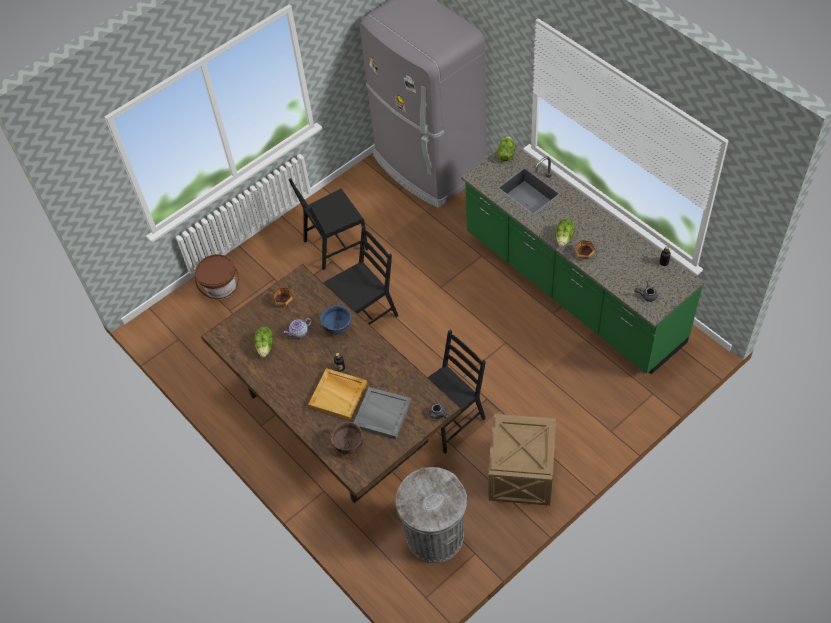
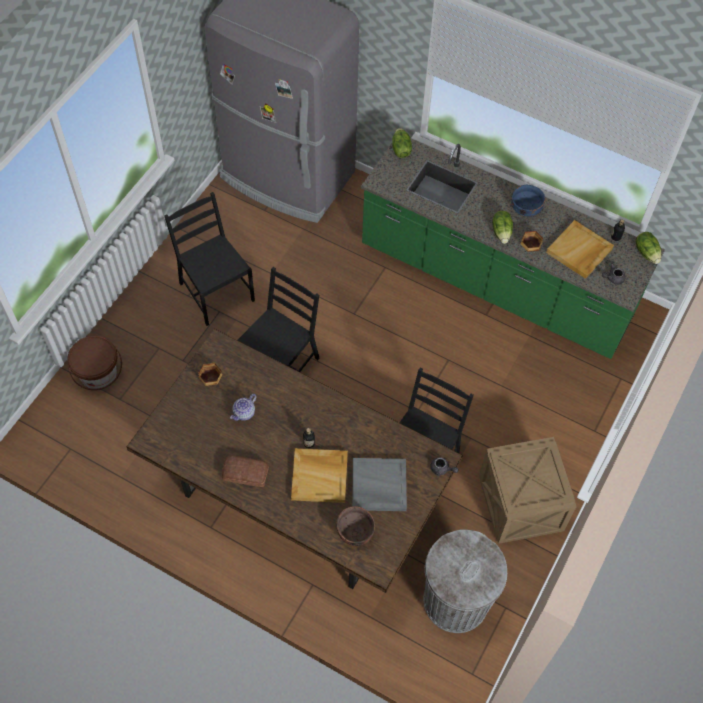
camera: 25 degrees left, 5 degrees up
(265, 346) = (210, 439): lettuce -> lettuce (646, 253)
(282, 379) = (246, 474): none -> bread
(335, 245) = (215, 292): black chair -> black chair turned 105 degrees clockwise
(337, 327) = (286, 395): blue bowl -> blue bowl (525, 209)
(626, 267) = (579, 251): none -> beige tray

